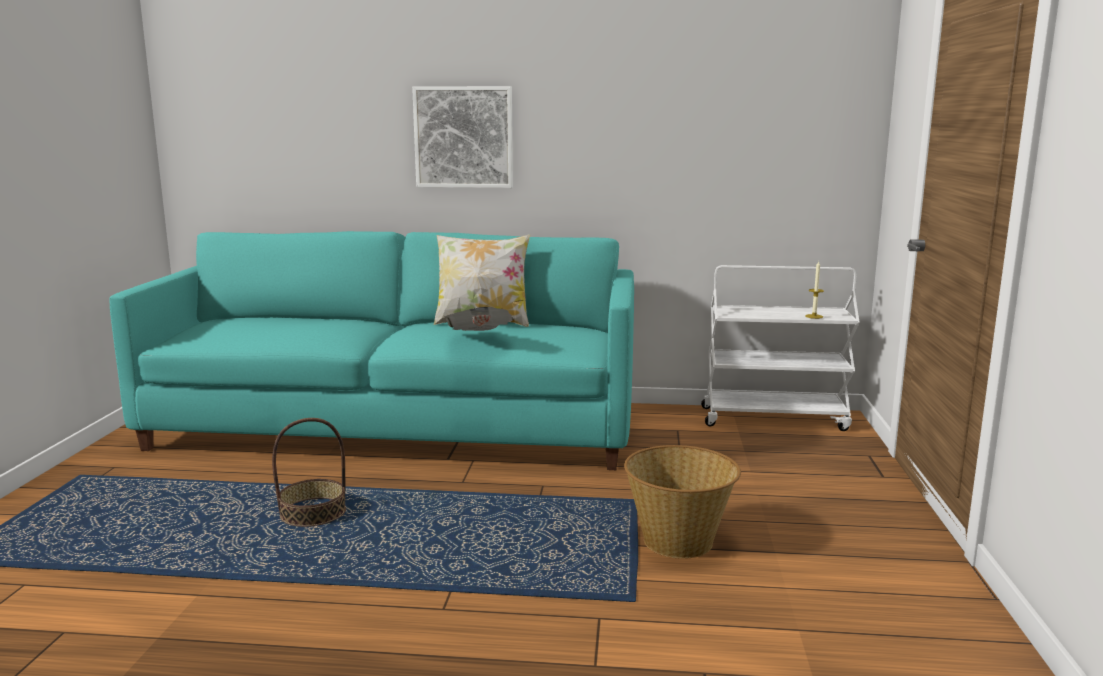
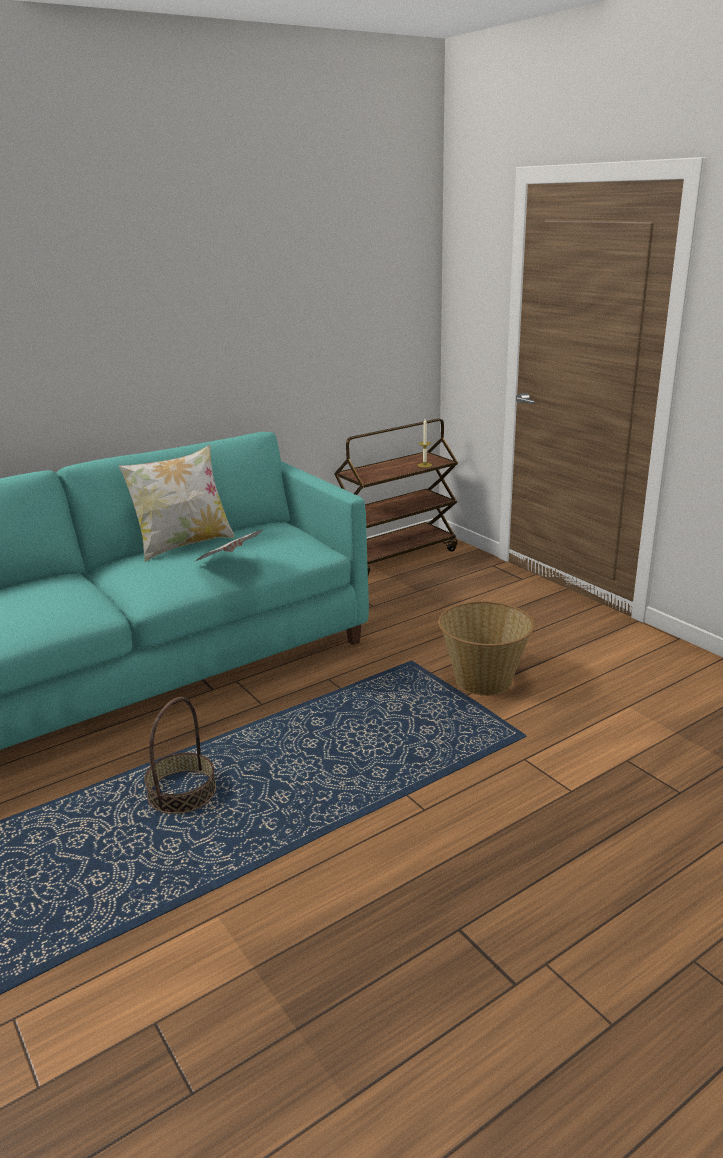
camera: 40 degrees left, 10 degrees up
(464, 137) = (84, 347): picture -> none
(774, 418) = (397, 556): white cart -> brown cart

